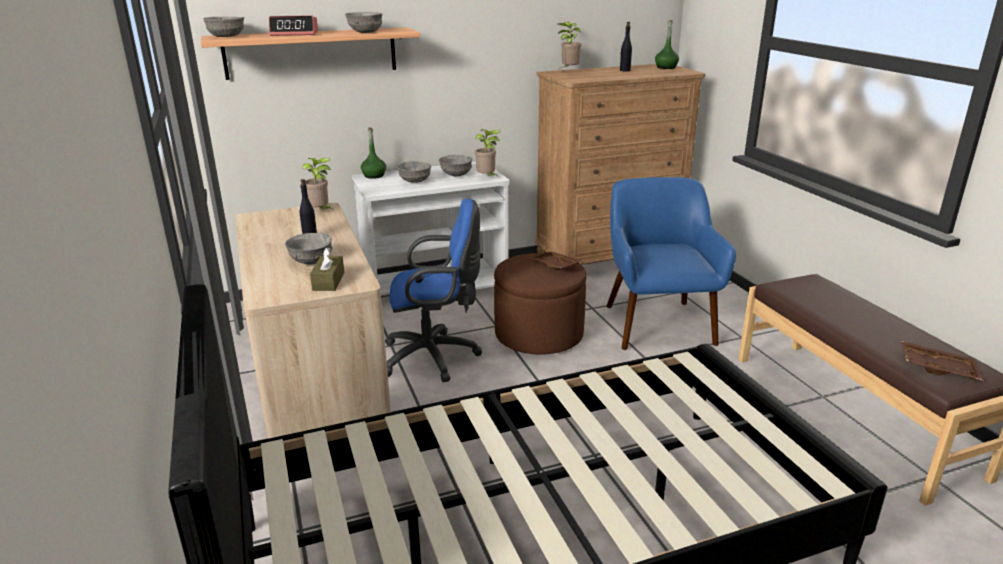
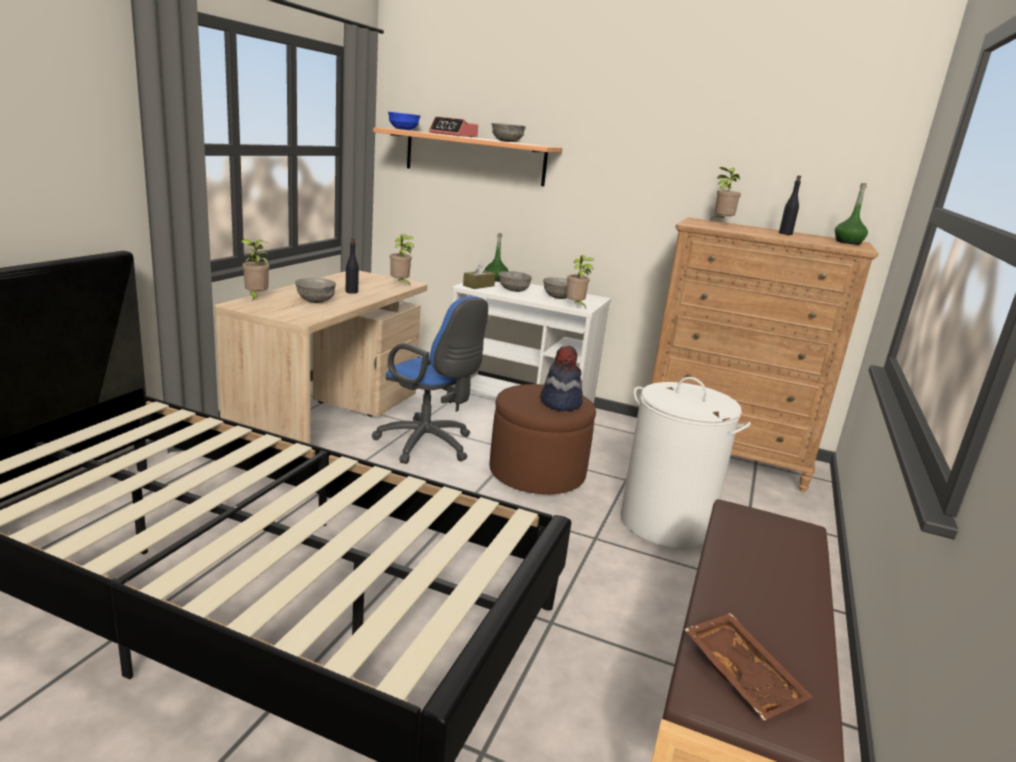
camera: 40 degrees right, 5 degrees down
(226, 37) = (403, 129): grey bowl -> blue bowl
(255, 283) = (256, 297): none -> potted plant
(328, 281) = (291, 312): brown tissue box -> brown tissue box (478, 286)
(554, 266) = (560, 403): brown tray -> hat
(657, 324) = (665, 522): blue armchair -> white laundry basket

